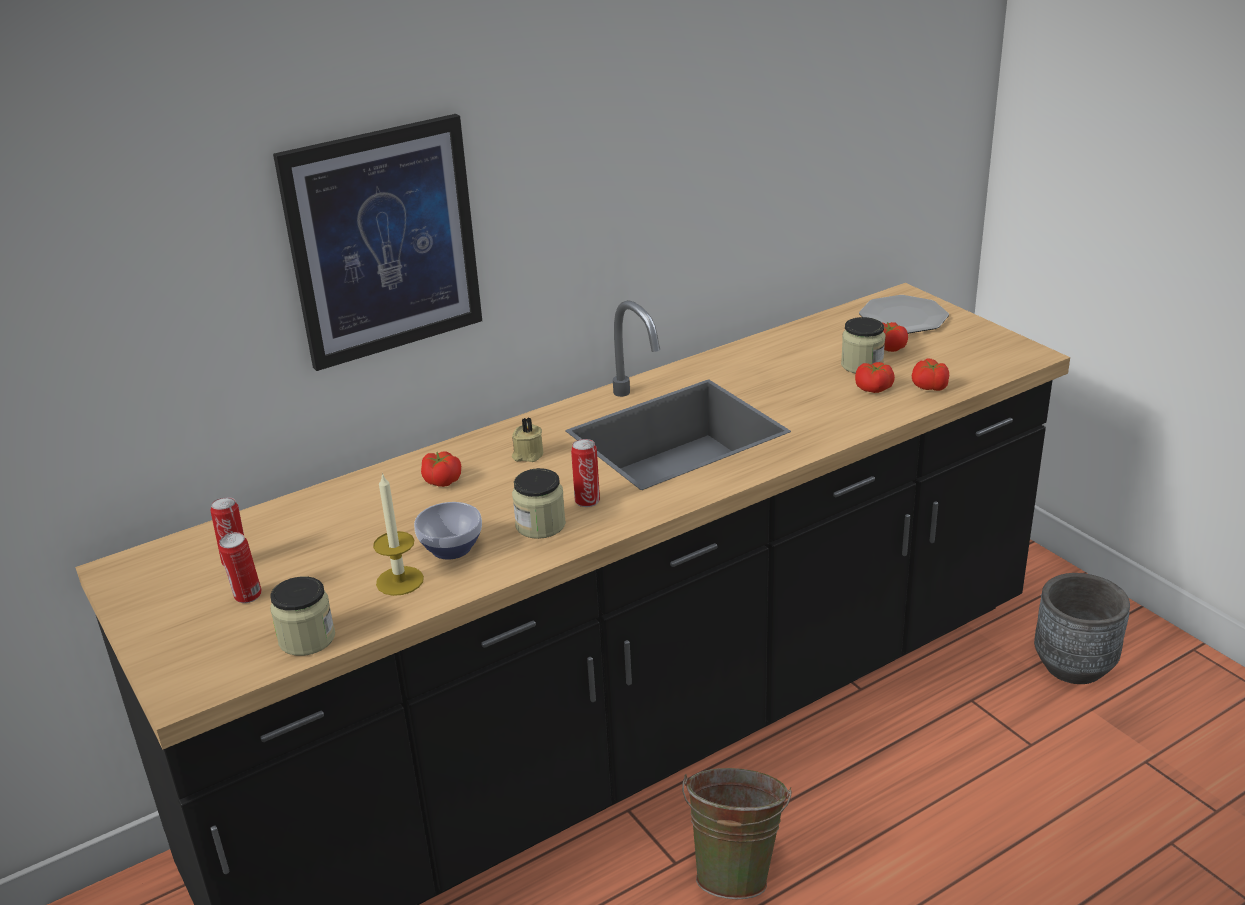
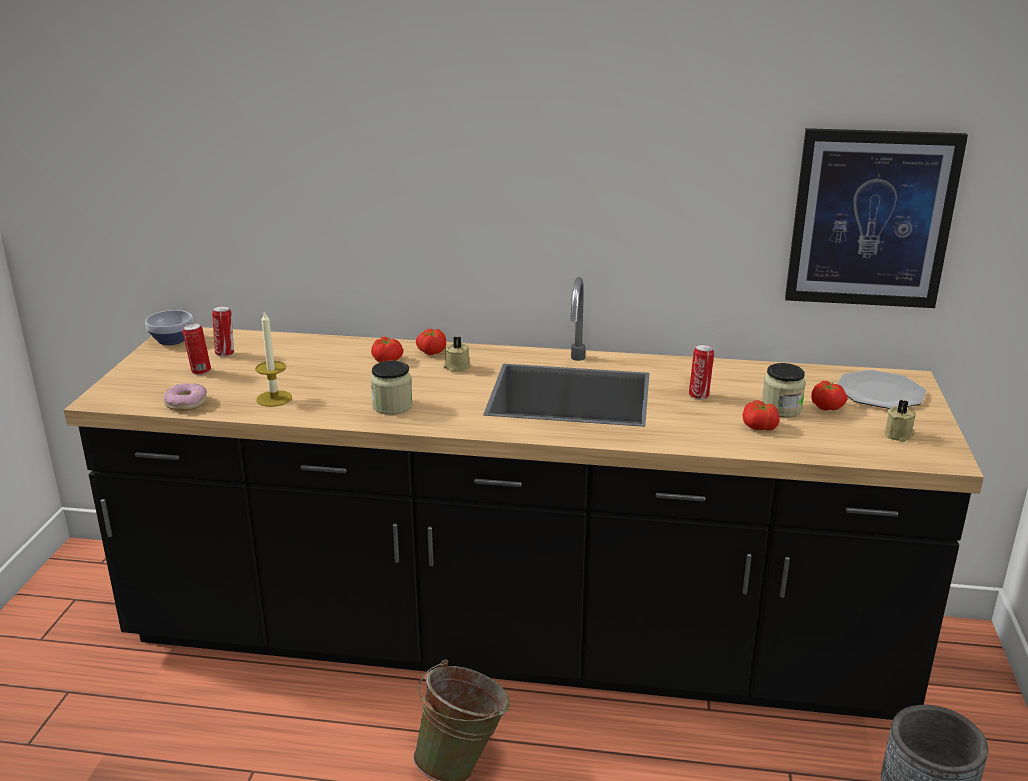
camera: 40 degrees right, 5 degrees down
(307, 638) = (186, 403): jar -> donut
(383, 242) = (401, 172): picture -> picture (871, 219)
(450, 549) = (325, 395): bowl -> bowl (170, 340)
(587, 501) = (441, 406): can -> can (699, 395)
(929, 387) = (808, 444): tomato -> tomato (431, 351)
(972, 348) = (899, 435): none -> beige candle

